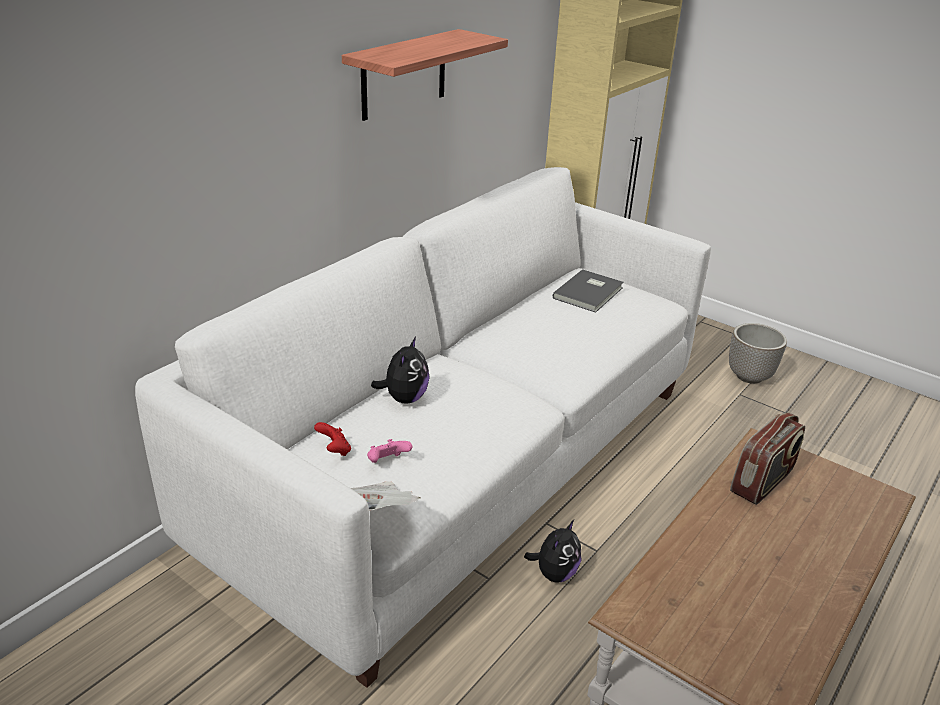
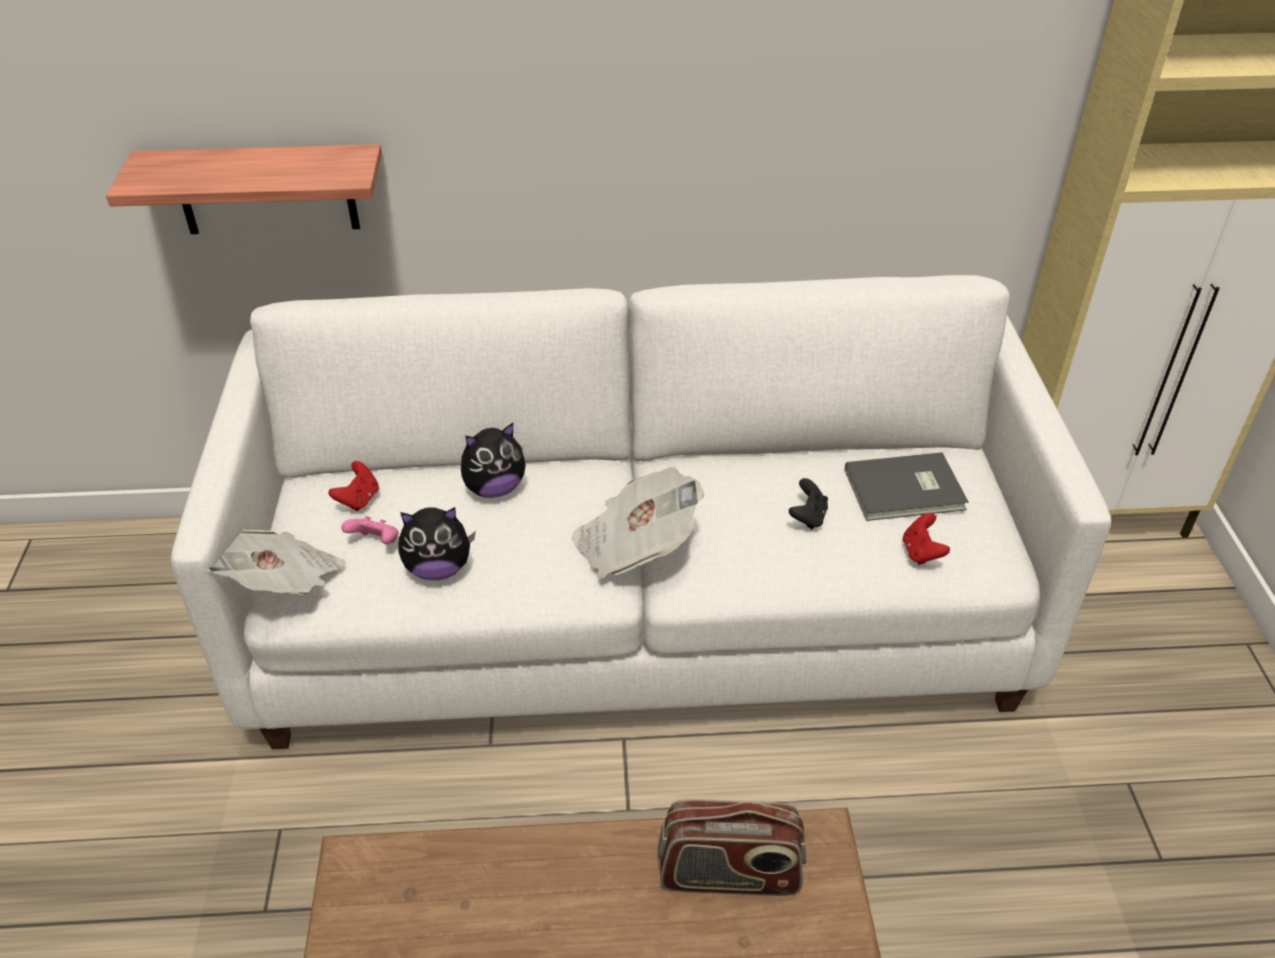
camera: 50 degrees right, 10 degrees up
(404, 74) = (706, 75): shelf -> shelf (266, 189)
(521, 379) = (635, 546): none -> newspaper
(554, 573) = (553, 794): plush toy -> plush toy (438, 568)
(572, 324) = (808, 517): none -> black game controller
(634, 312) = (921, 552): none -> red game controller
(750, 376) = (1192, 772): planter -> none

